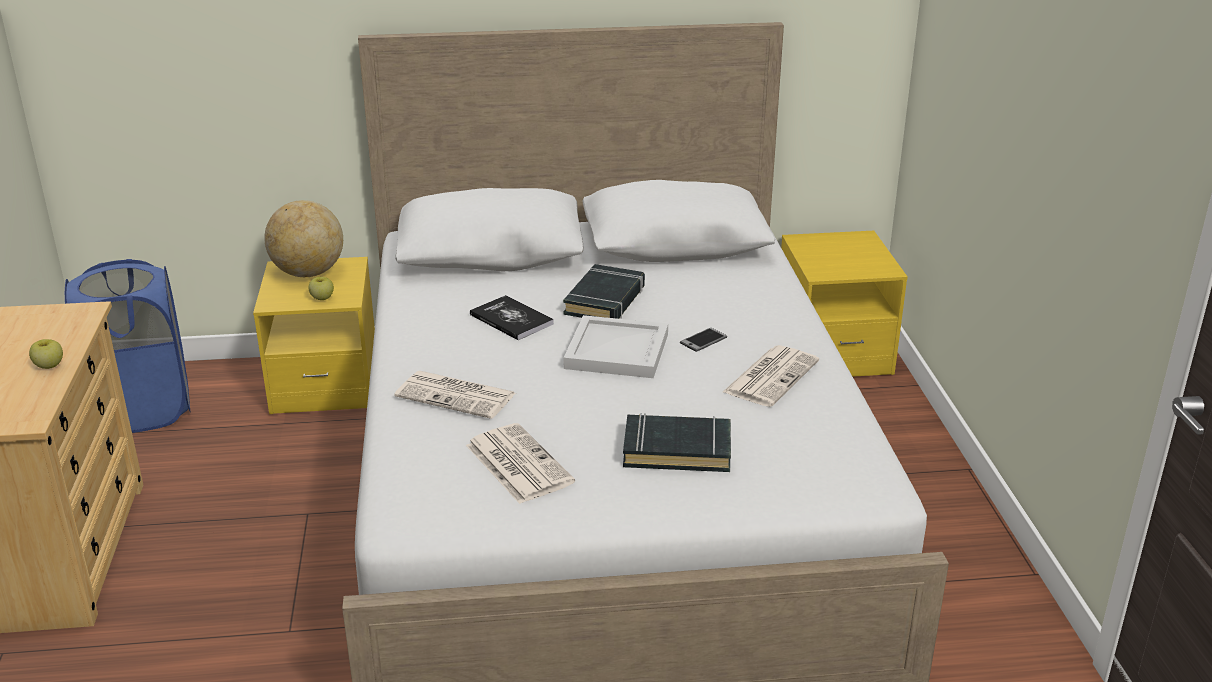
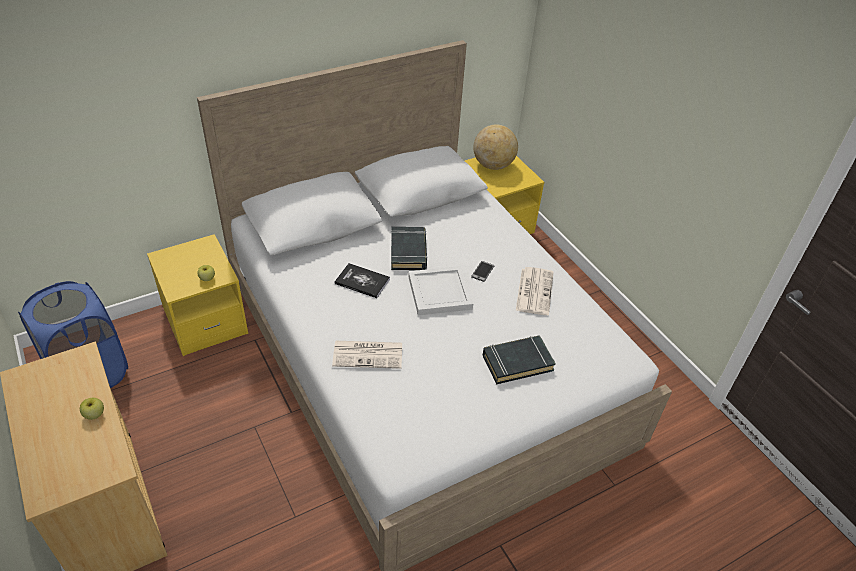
camera: 25 degrees left, 15 degrees up
(308, 273) = (183, 258): globe -> globe (493, 165)
(517, 463) = (437, 399): newspaper -> none

